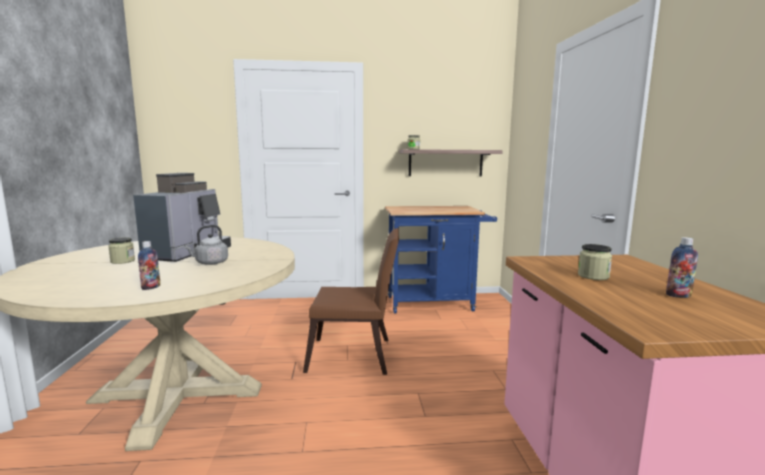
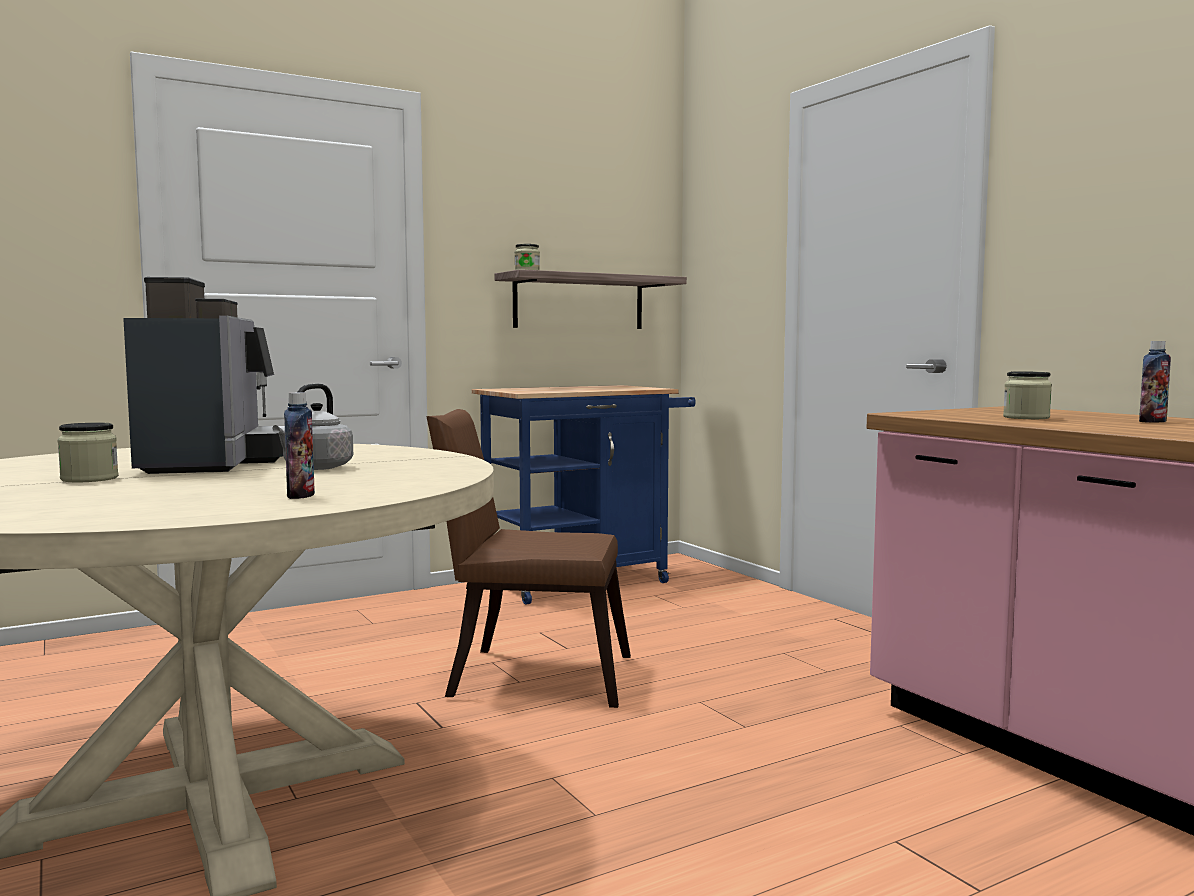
camera: 25 degrees left, 5 degrees down
(355, 357) = (530, 675): brown chair -> brown chair turned 150 degrees counterclockwise

